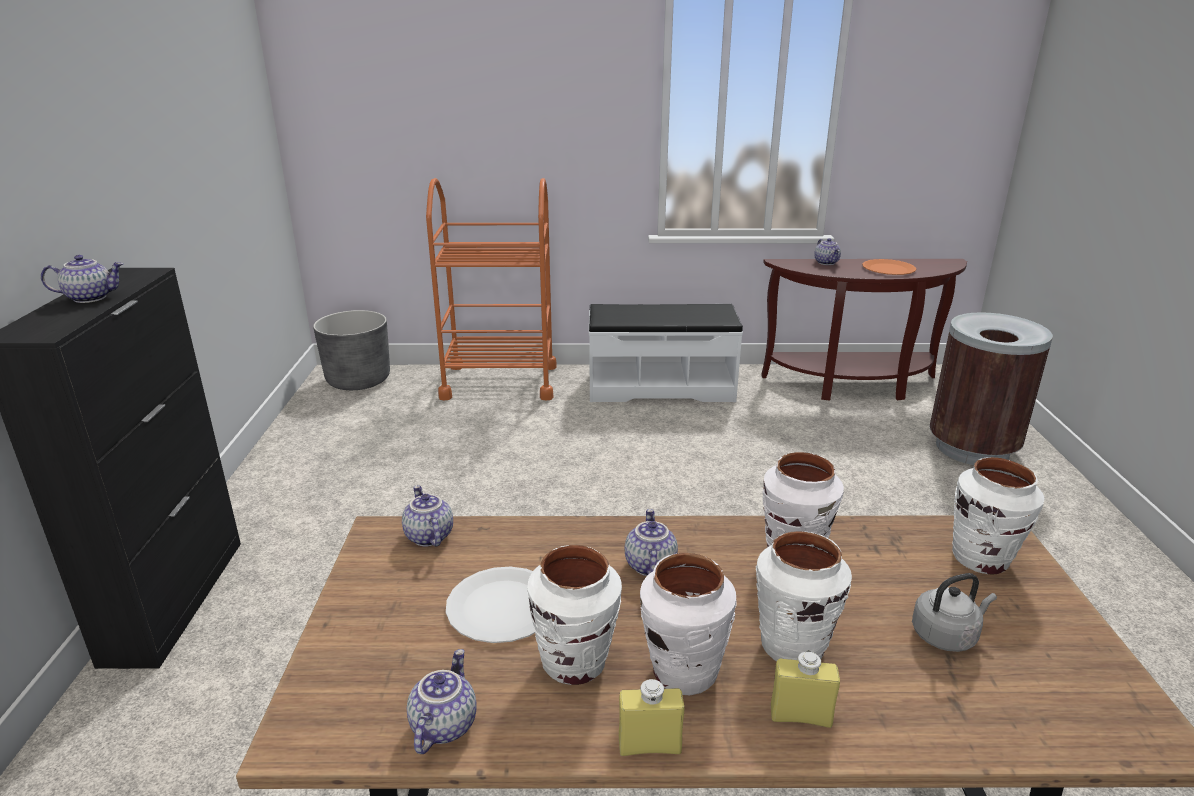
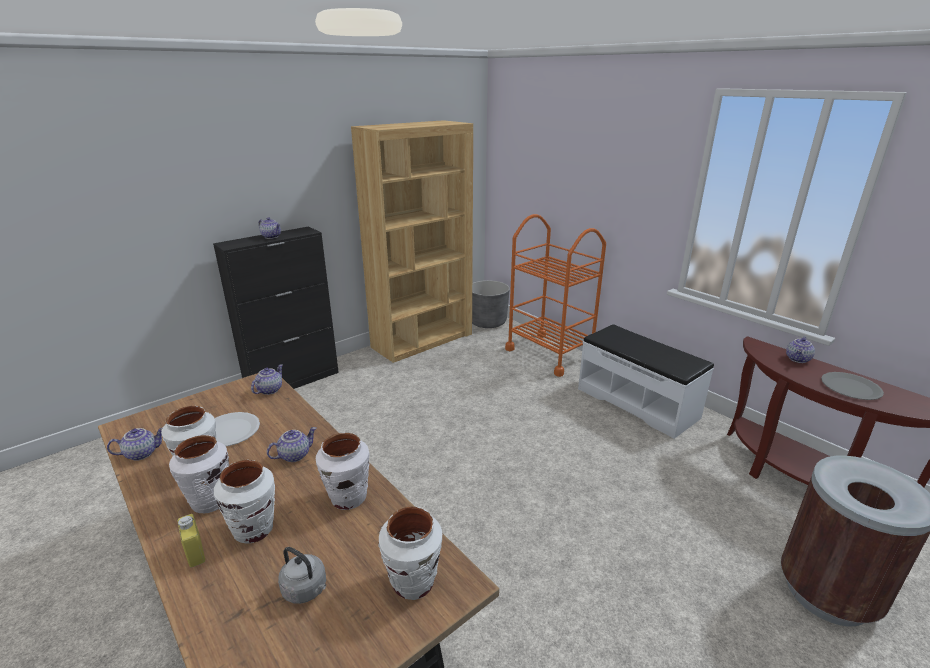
camera: 50 degrees right, 0 degrees up
(303, 440) = (422, 340): none -> brown bookcase
(649, 746) = (151, 512): yellow bottle -> none
(888, 269) = (851, 387): orange plate -> grey plate

